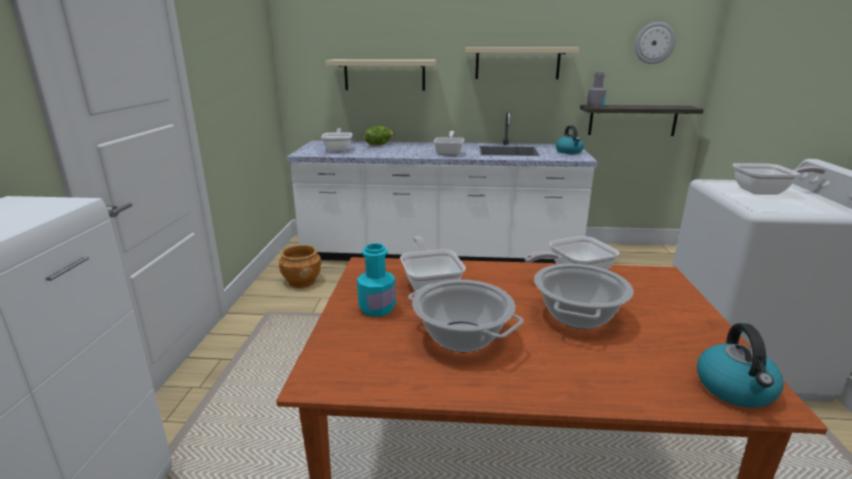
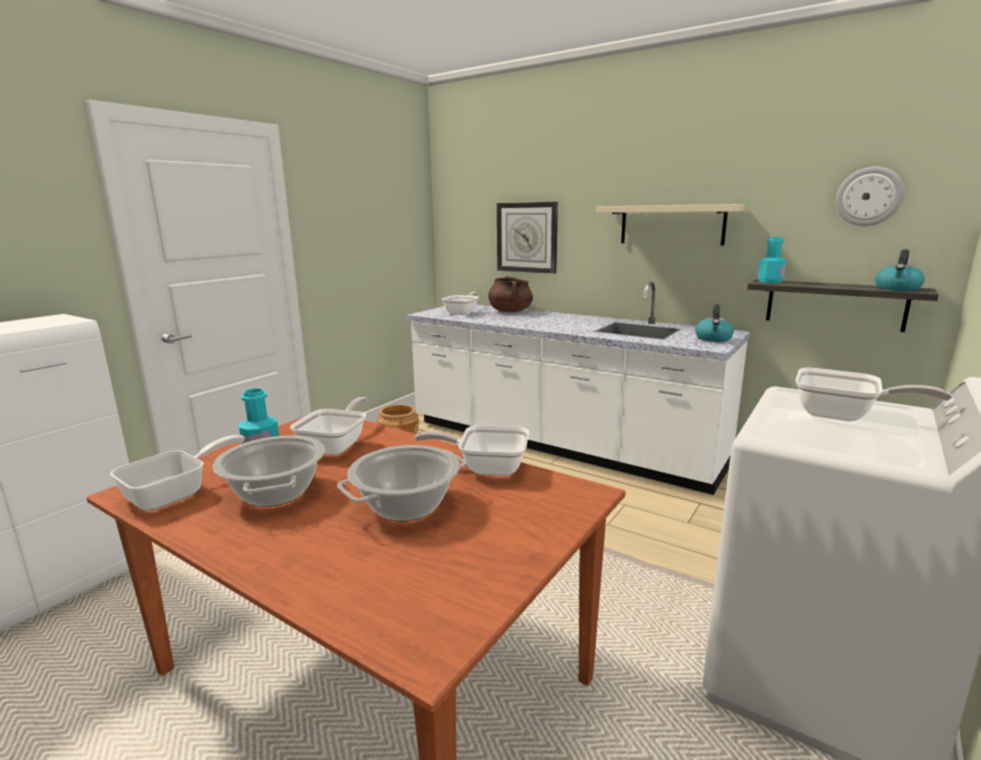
camera: 30 degrees right, 5 degrees down
(379, 144) = (510, 311): lettuce -> brown cooking pot
(384, 75) = (527, 237): beige shelf -> wall clock
(449, 152) = (564, 326): frying pan -> frying pan (176, 493)
(595, 106) = (770, 281): grey bottle -> turquoise bottle
(735, 389) = (413, 624): kettle -> kettle (897, 288)

